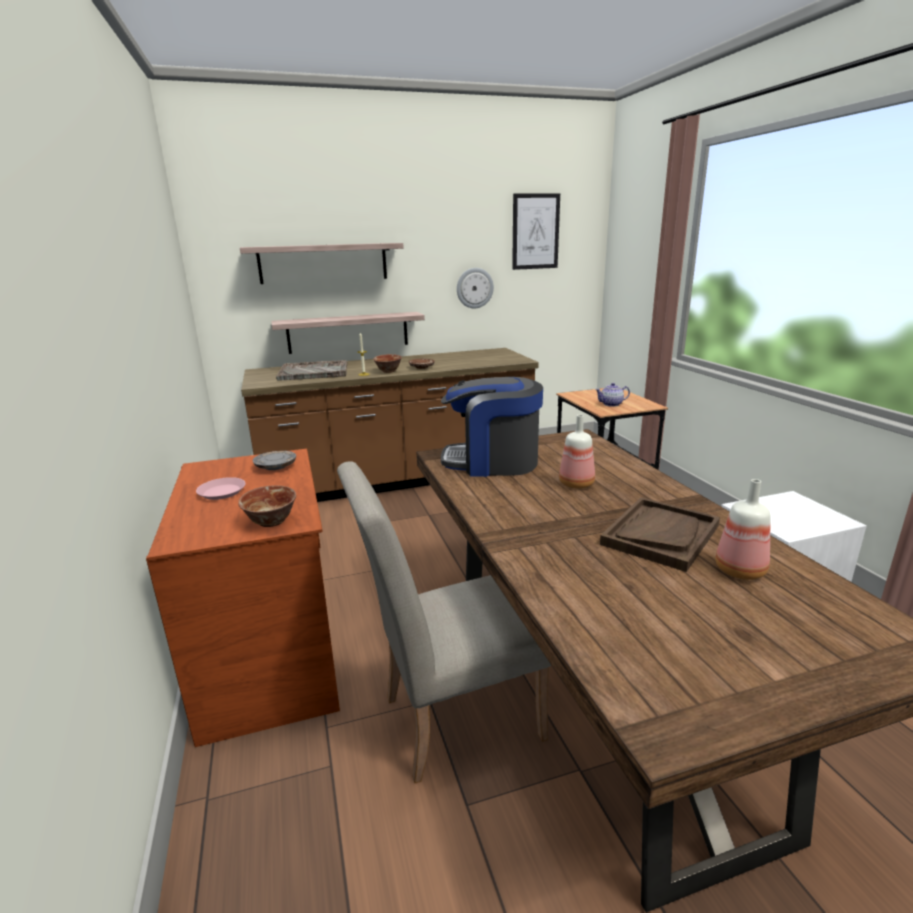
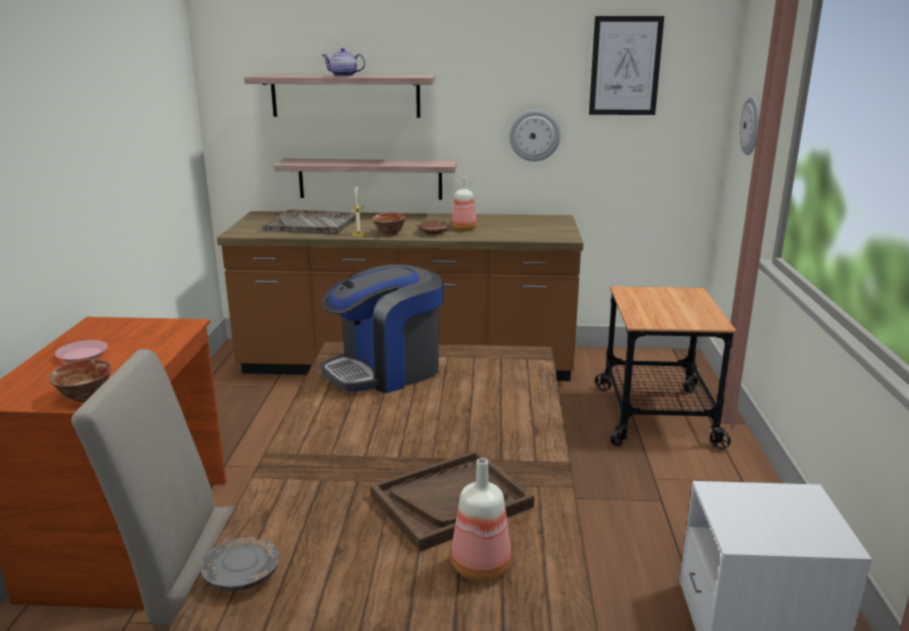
camera: 20 degrees right, 0 degrees up
(275, 467) = (157, 336): grey plate -> grey plate (241, 575)
(492, 462) = (386, 370): coffee machine -> coffee machine turned 60 degrees counterclockwise
(576, 484) = (442, 417): bottle -> bottle (464, 228)
(611, 404) = (663, 313): teapot -> teapot (344, 75)
(633, 268) = (751, 126): none -> wall clock

